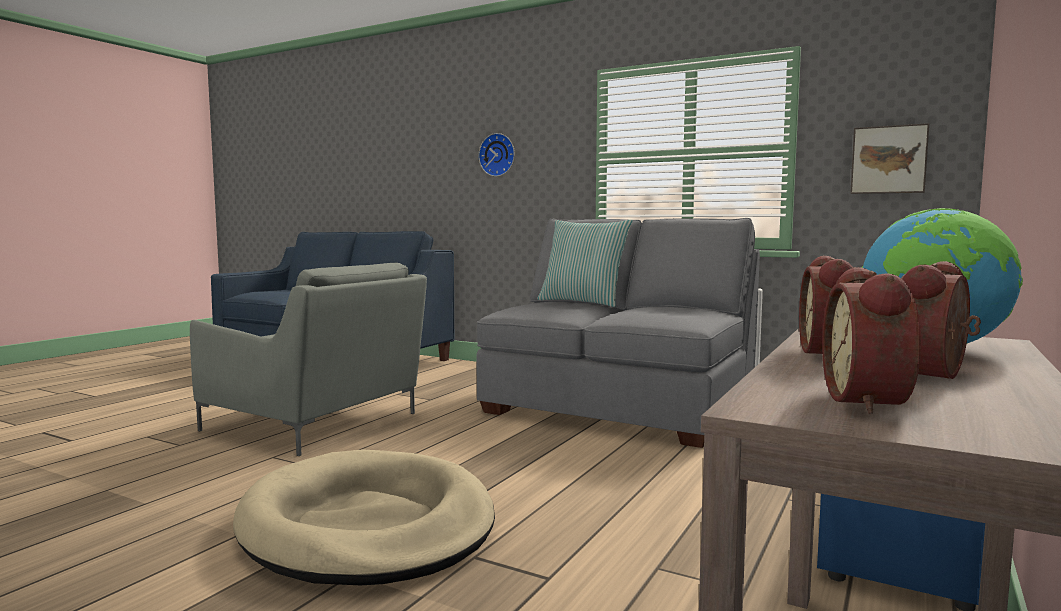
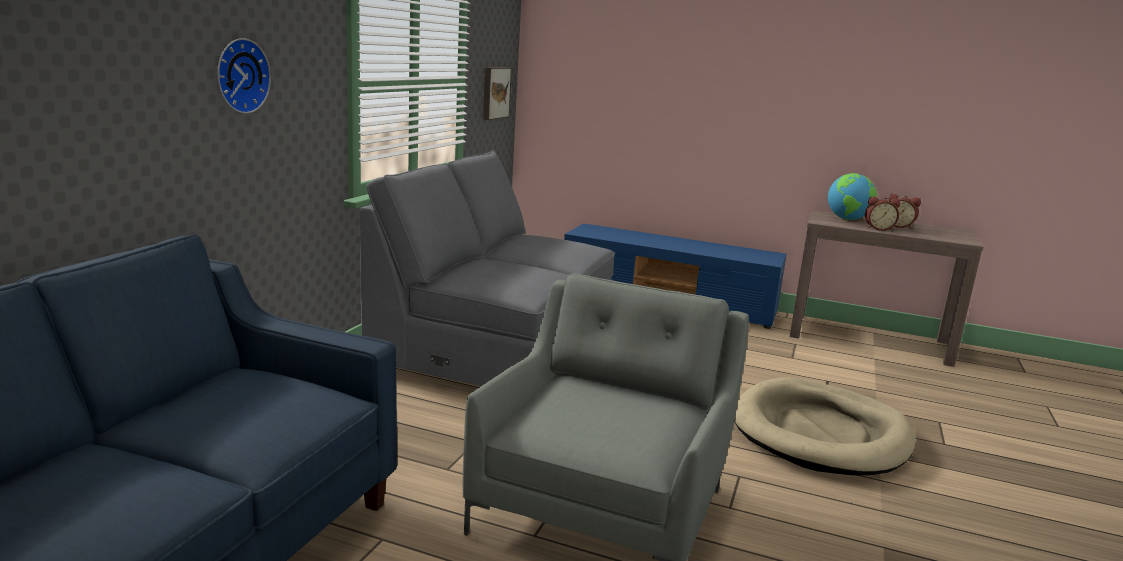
camera: 100 degrees left, 10 degrees up
(583, 302) = (467, 263): pillow -> none
(872, 402) = (944, 234): alarm clock -> none

